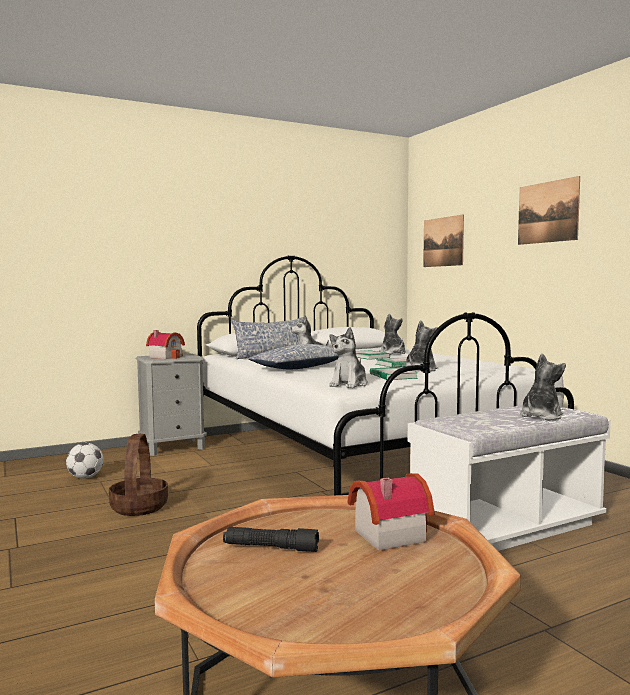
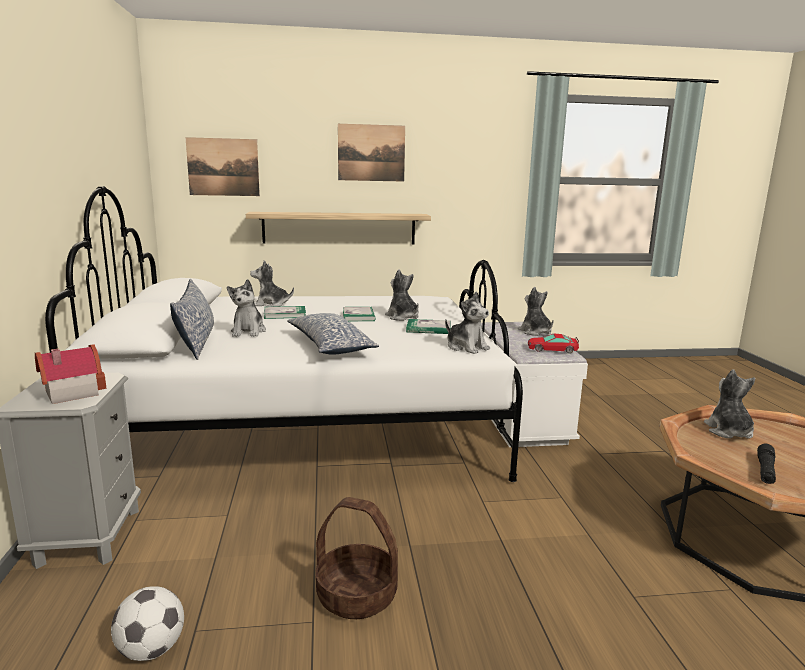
camera: 70 degrees left, 10 degrees up
(385, 534) = (728, 432): toy house -> plush toy
(473, 423) = (552, 349): none -> toy car
(518, 295) = (339, 228): none -> shelf

